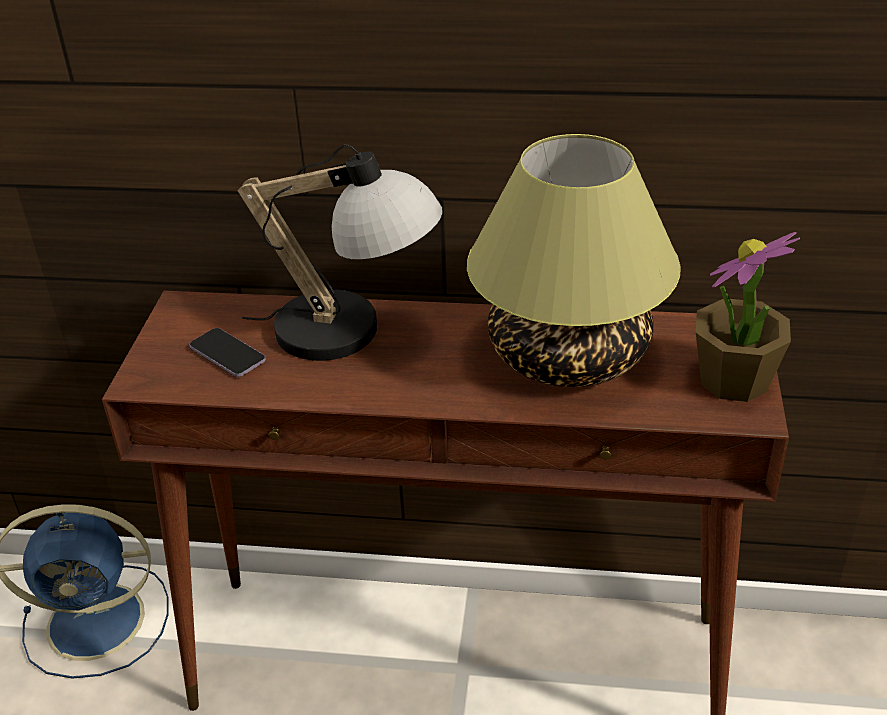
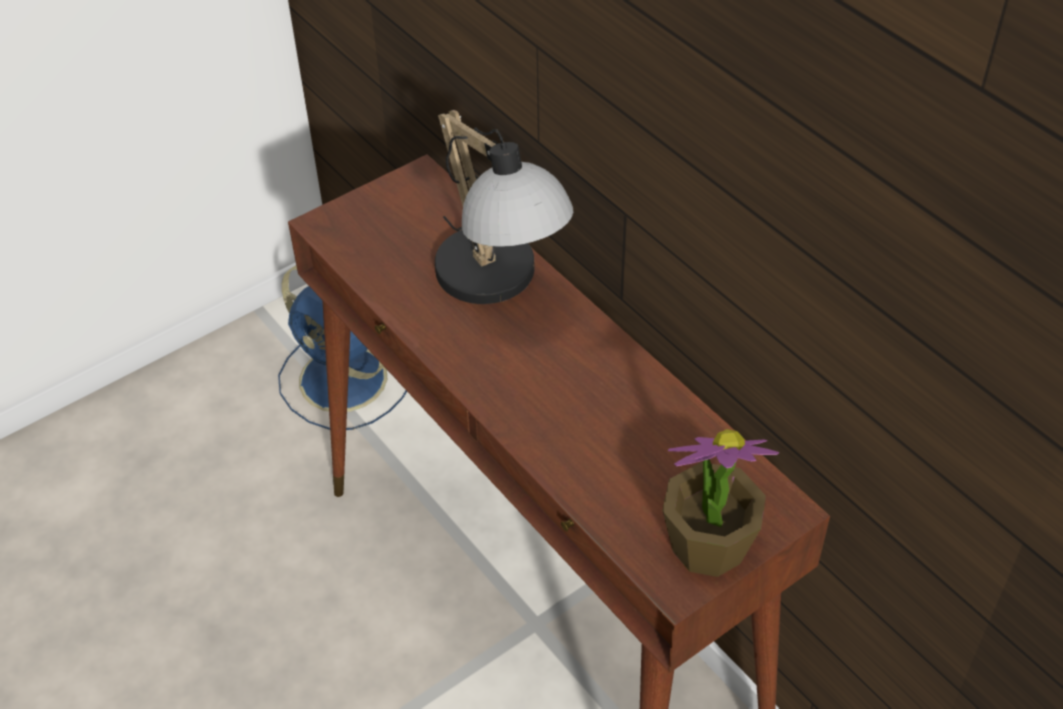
camera: 45 degrees right, 10 degrees up
(227, 354) = (398, 242): phone -> none
(569, 355) = (618, 424): table lamp -> none

